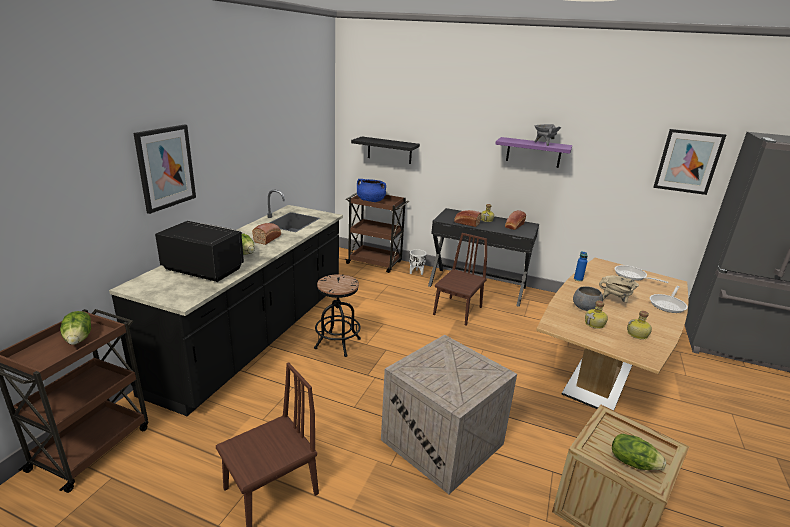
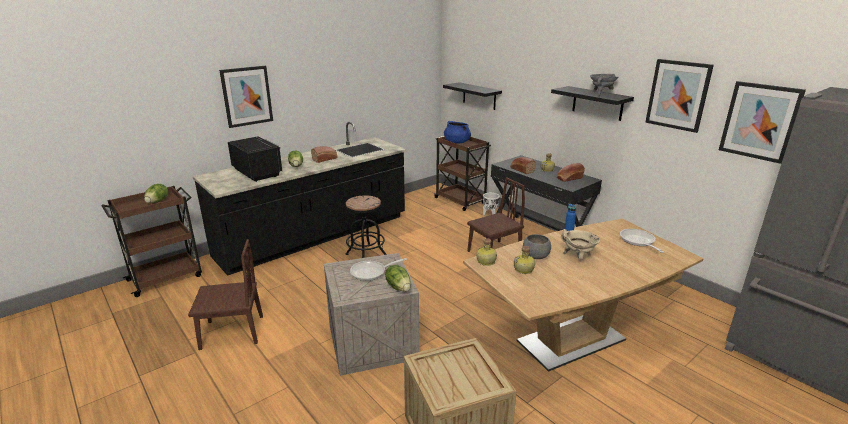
camera: 30 degrees right, 0 degrees up
(533, 152) = (597, 103): purple shelf -> black shelf
(615, 142) = (678, 95): none -> picture
(632, 462) = (446, 383): lettuce -> lettuce (399, 287)
(637, 335) = (555, 287): bottle -> bottle (486, 262)
(668, 304) = (637, 272): frying pan -> frying pan (371, 272)

